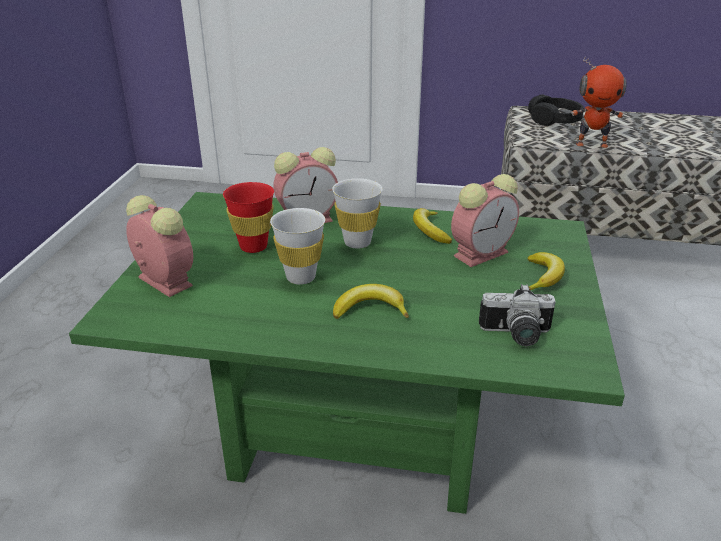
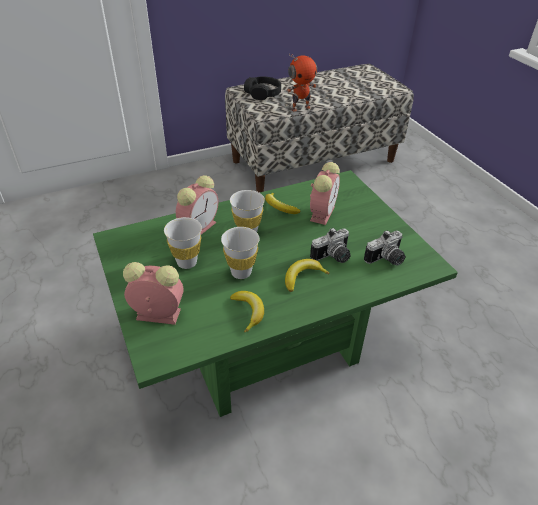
camera: 35 degrees left, 10 degrees up
(253, 246) = (187, 262): red cup -> white cup
(438, 304) = (333, 257): none -> camera
(543, 277) = (365, 217): banana -> banana (248, 312)

